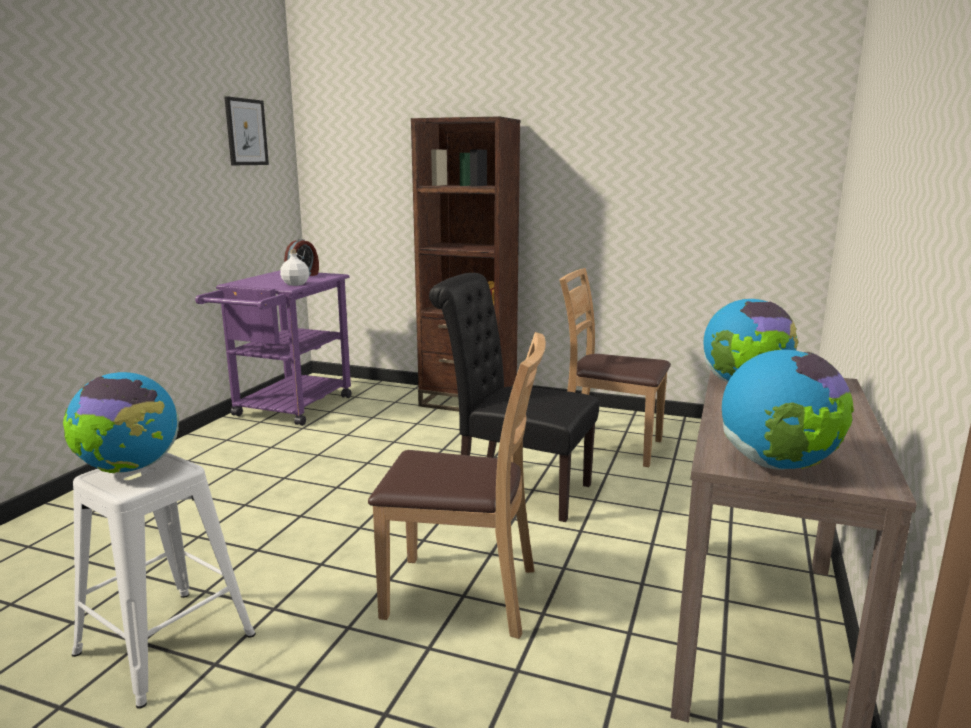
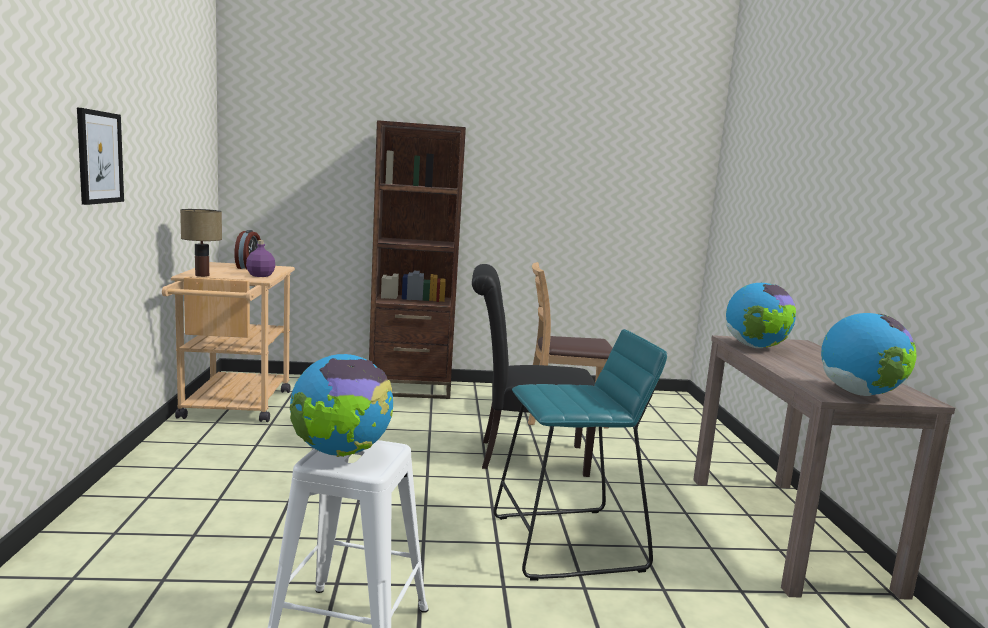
camera: 25 degrees left, 5 degrees down
(240, 284) = (201, 275): none -> table lamp
(246, 132) = (190, 116): picture -> picture (99, 157)
(287, 409) = (234, 408): purple cart -> beige cart
(295, 284) = (260, 275): white bottle -> purple bottle
(463, 594) = (568, 543): brown chair -> turquoise stool

